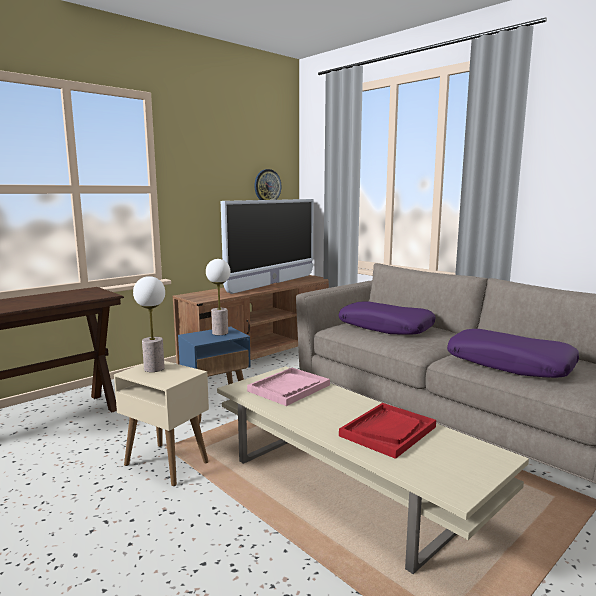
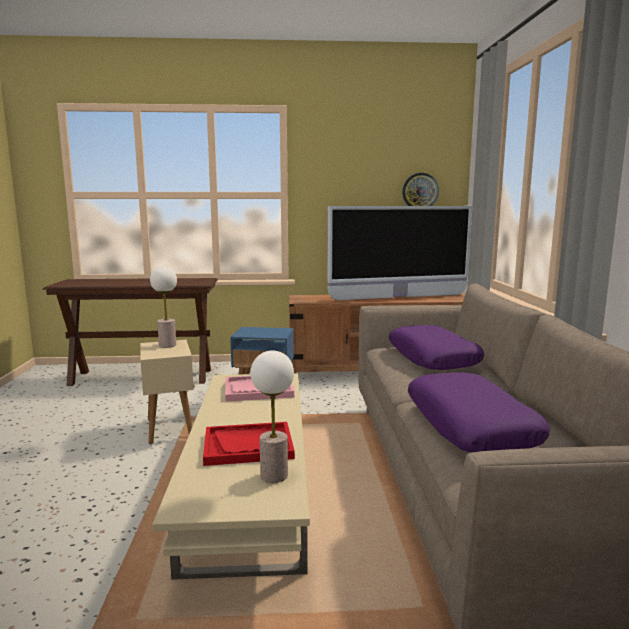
camera: 40 degrees right, 0 degrees up
(220, 333) = (271, 331): table lamp -> table lamp (274, 476)

